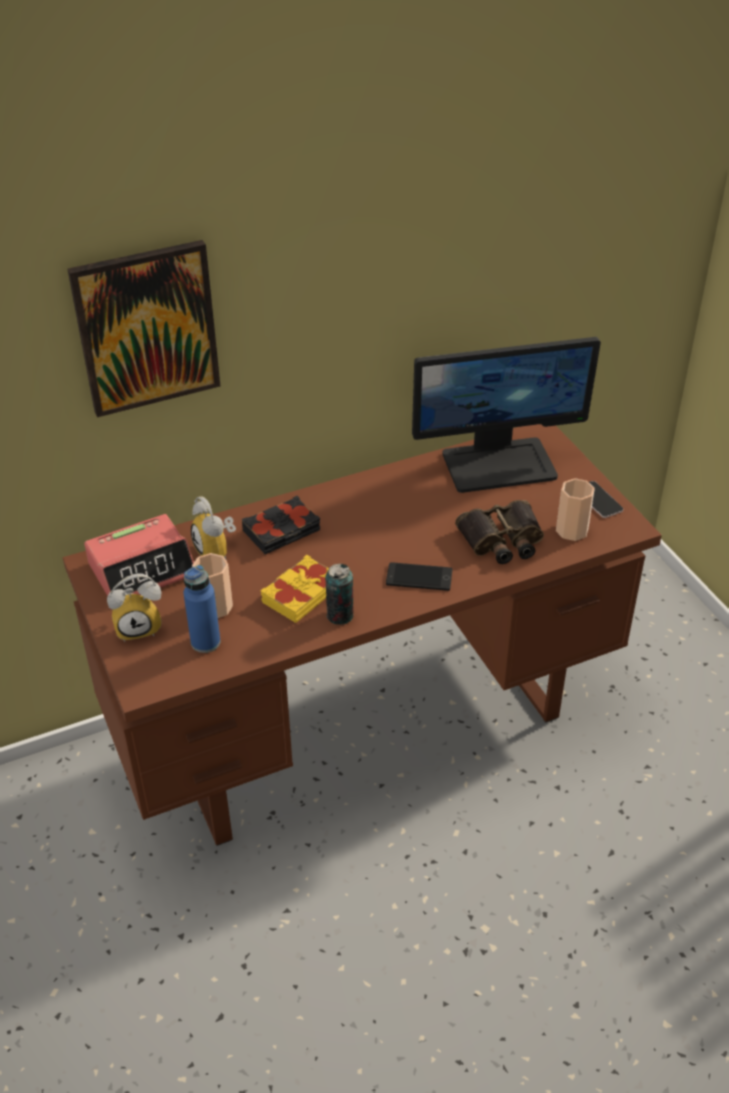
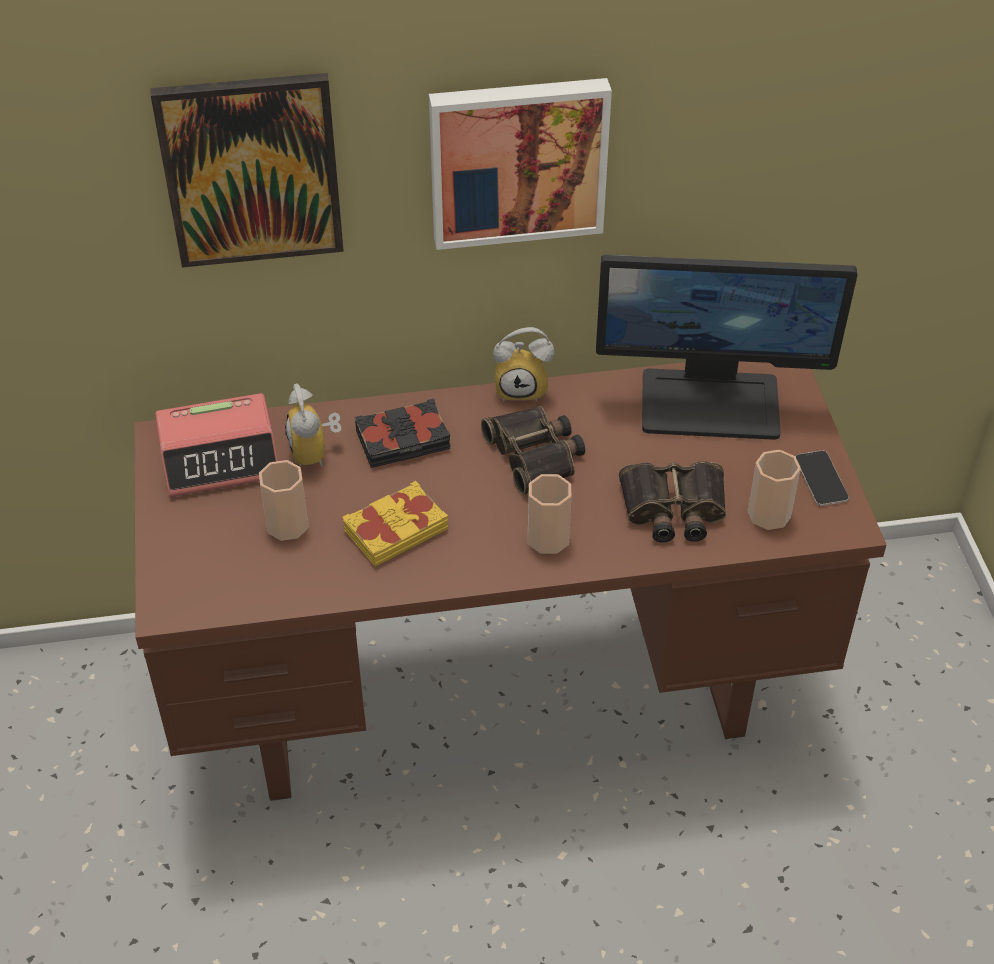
camera: 15 degrees right, 5 degrees up
(140, 627) = (191, 531): alarm clock -> alarm clock (523, 388)
(205, 642) = (259, 568): blue bottle -> none
(340, 615) = (432, 568): can -> none
(343, 294) = (517, 160): none -> picture
(386, 522) = (536, 455): none -> binoculars
(419, 577) = (548, 538): phone -> cup

